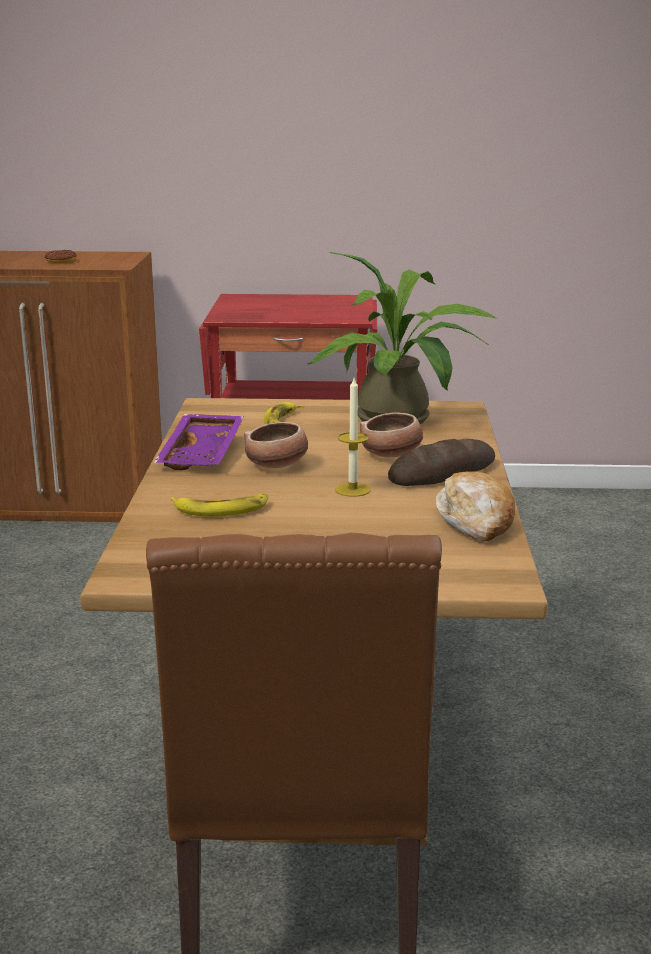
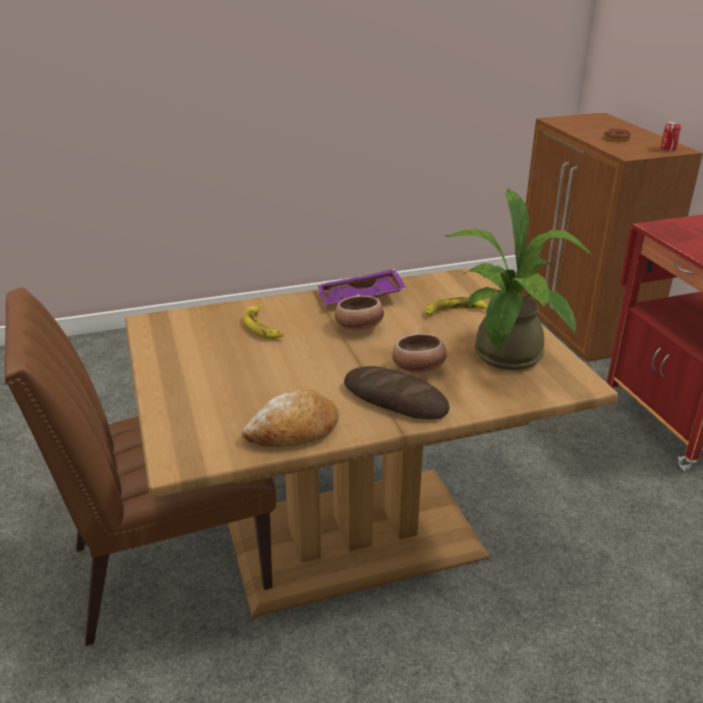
camera: 70 degrees right, 10 degrees up
(125, 256) = (667, 150): none -> can
(352, 489) = (328, 366): candle -> none

